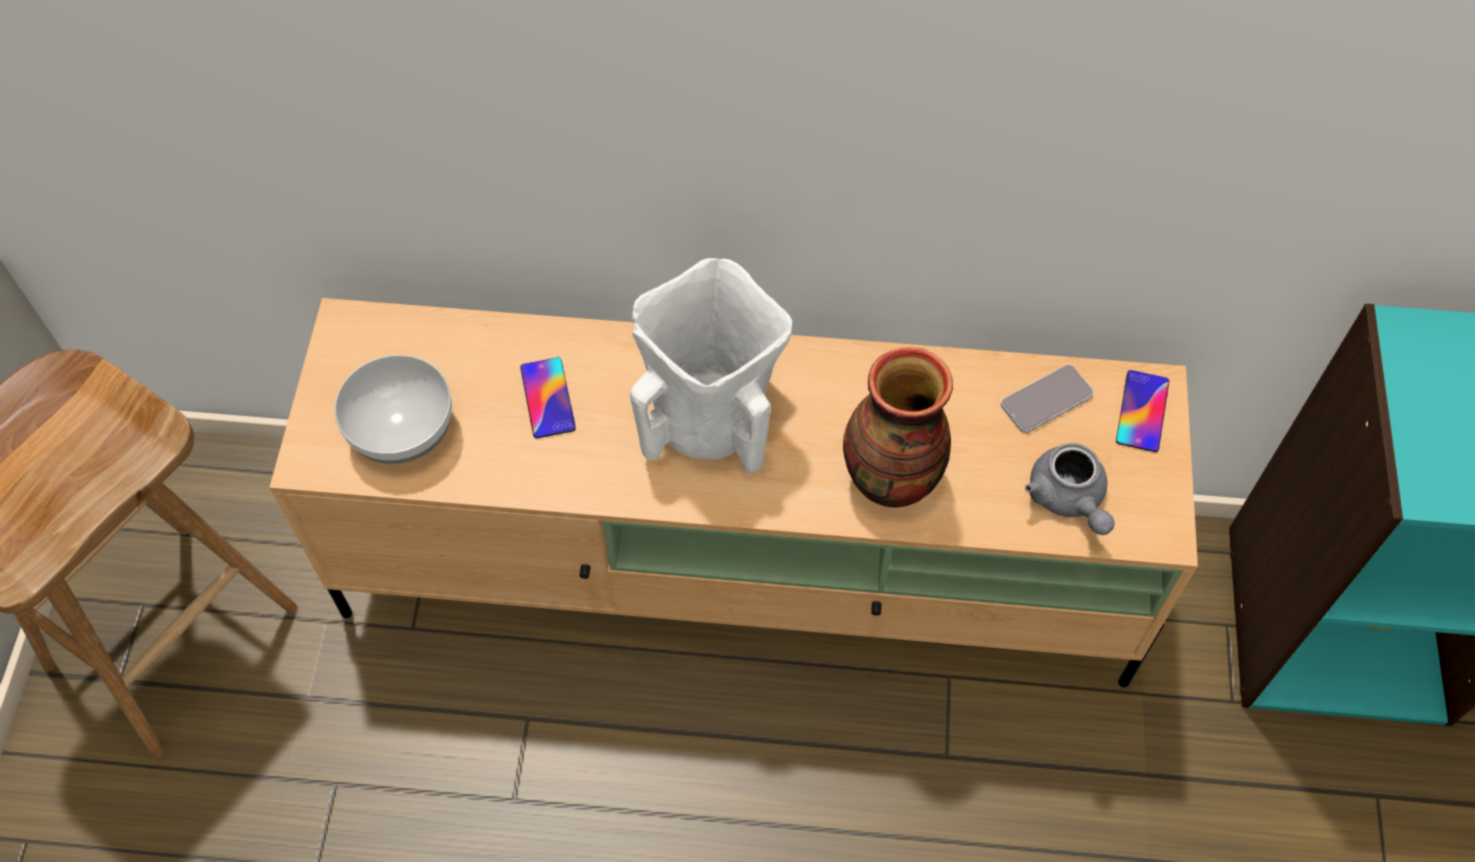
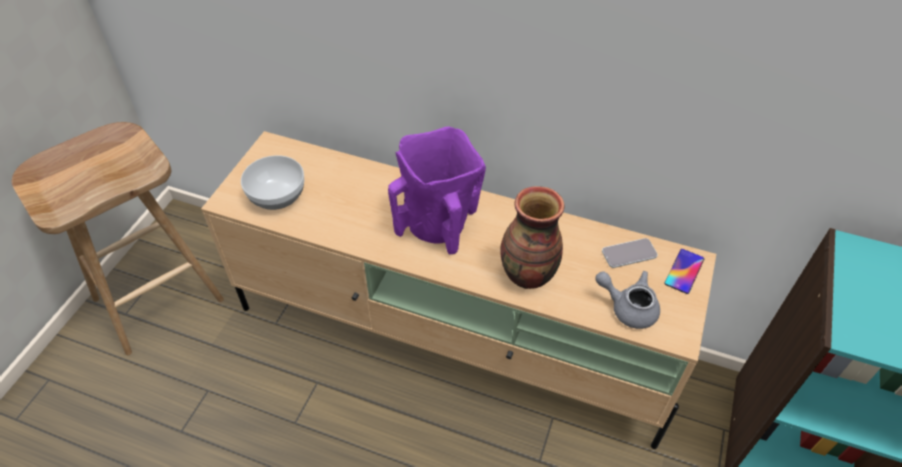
camera: 15 degrees right, 10 degrees down
(547, 398) = (356, 197): phone -> none
(713, 418) = (439, 224): white vase -> purple vase
(1068, 499) = (628, 307): grey teapot -> grey teapot turned 120 degrees clockwise

